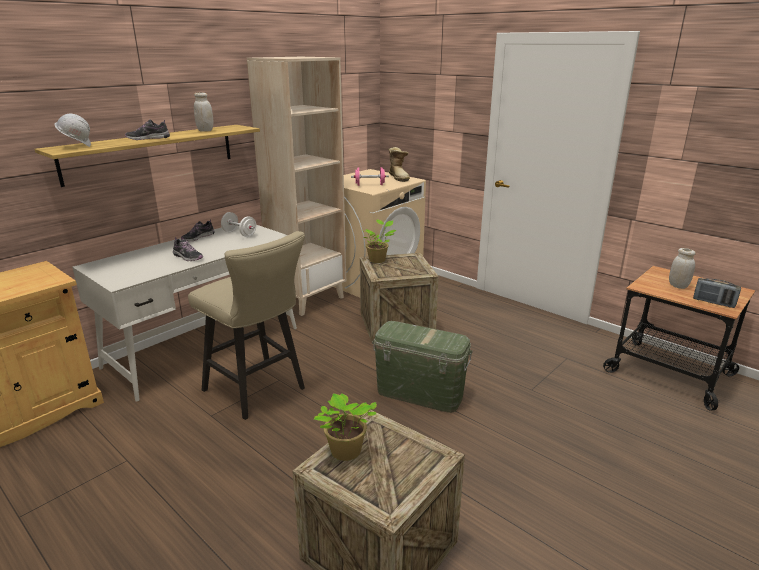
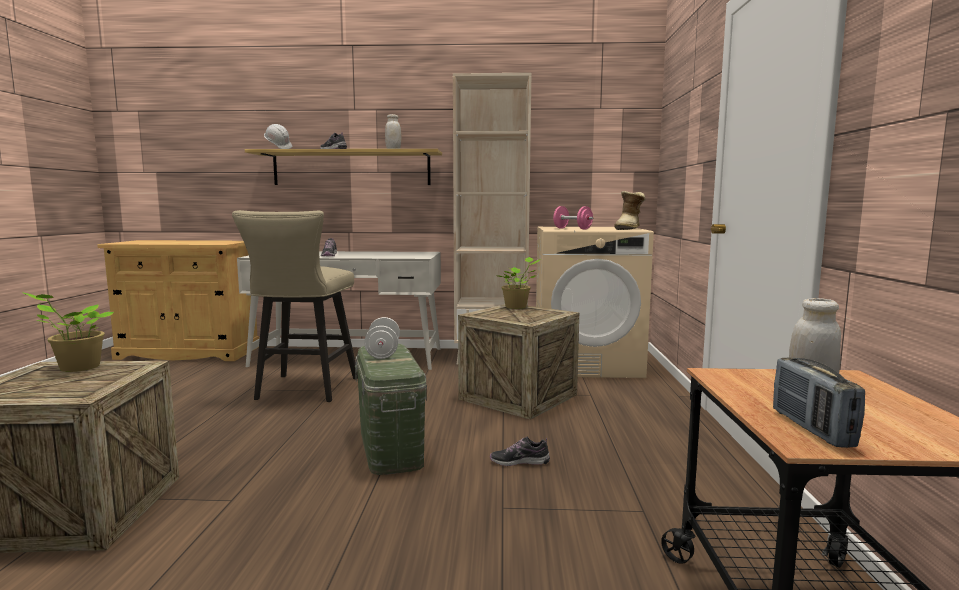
camera: 50 degrees right, 15 degrees down
(198, 237) = (375, 252): shoe -> shoe (519, 462)
(239, 234) = (405, 254): white dumbbell -> white dumbbell (383, 352)

